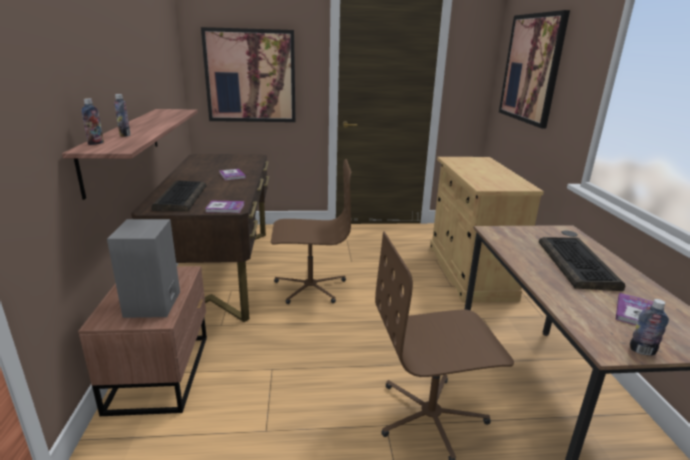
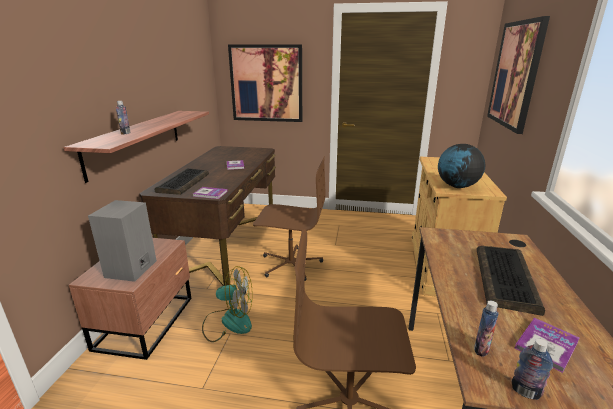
camera: 15 degrees right, 0 degrees up
(96, 143) = (96, 139): bottle -> bottle (481, 349)
(265, 357) = (228, 322): none -> fan
(493, 184) = (457, 186): none -> globe

